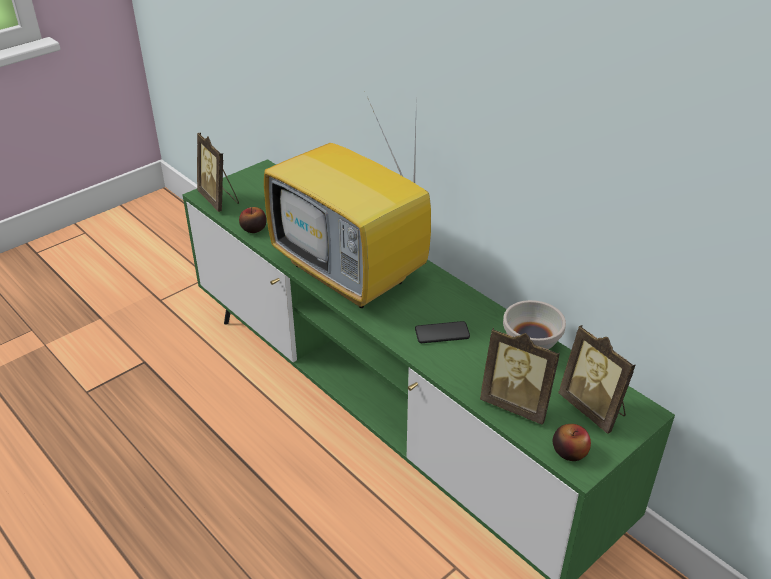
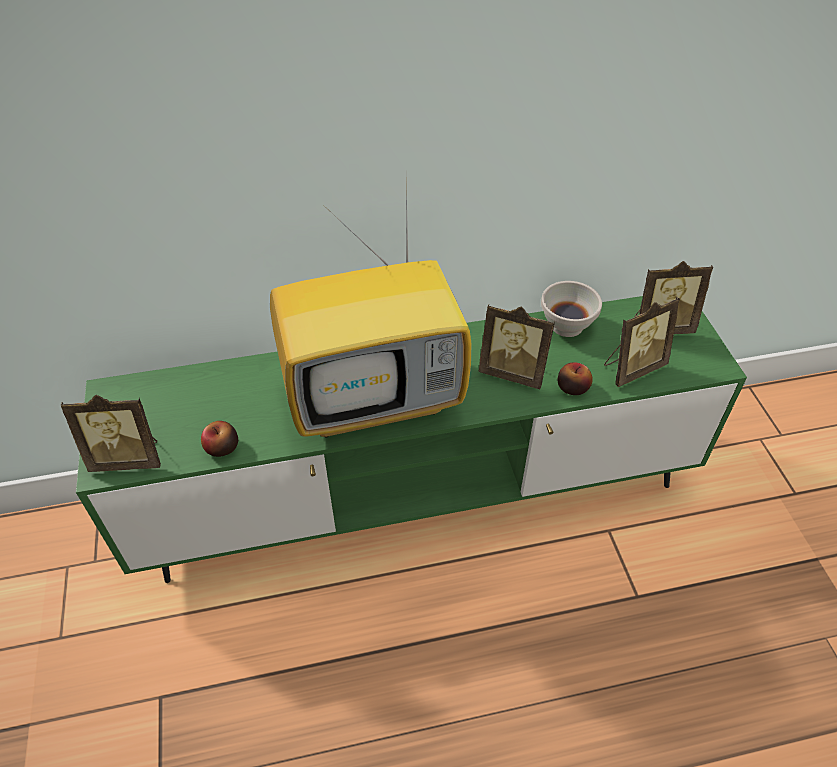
camera: 60 degrees left, 10 degrees up
(442, 333) = (513, 372): phone -> picture frame
(569, 451) = (700, 364): apple -> apple (572, 387)

